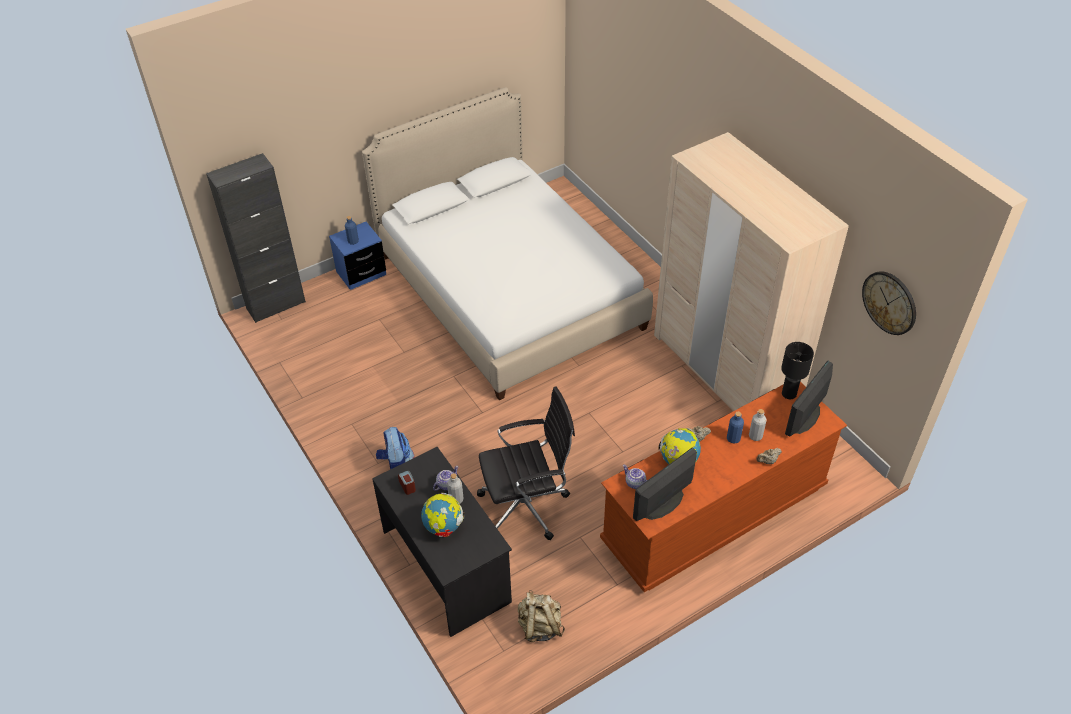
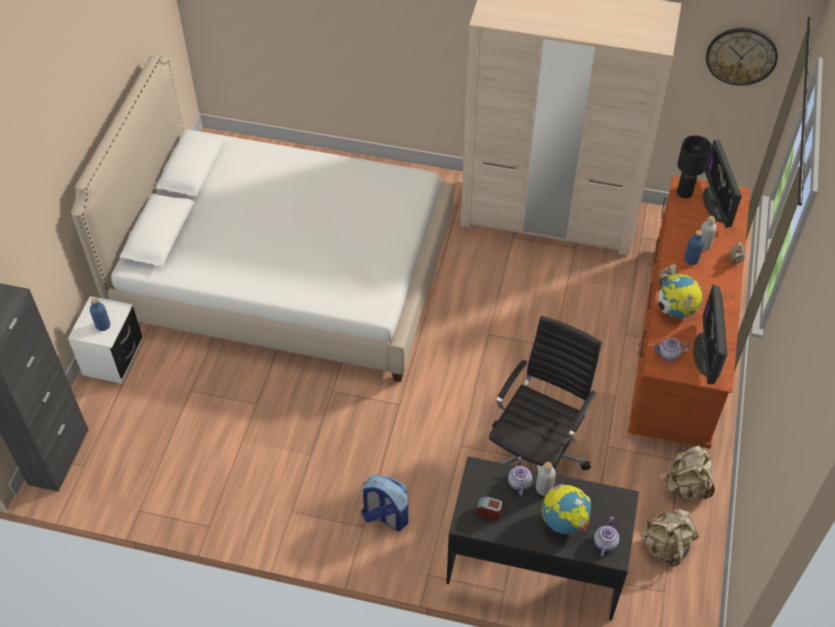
camera: 45 degrees left, 5 degrees up
(361, 273) = (113, 358): blue nightstand -> white nightstand
(451, 558) = (604, 542): none -> teapot
(601, 603) = (686, 486): none -> beige backpack

